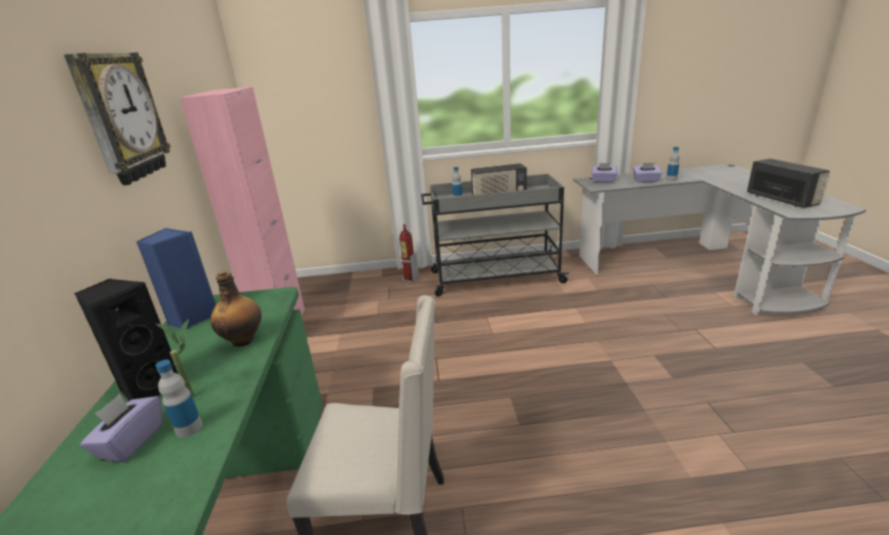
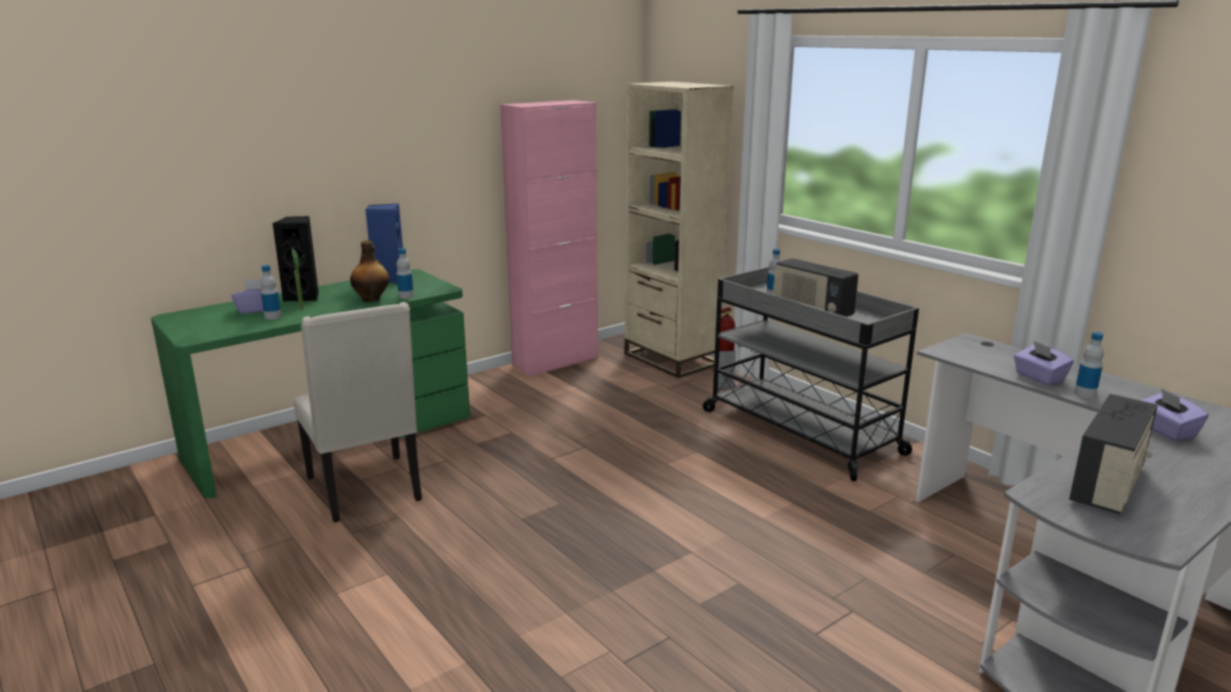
camera: 55 degrees right, 5 degrees down
(120, 118) = (415, 115): wall clock -> none
(269, 318) = (406, 296): none -> bottle
(349, 283) = (671, 359): none -> beige bookcase
(603, 181) = (982, 351): purple tissue box -> purple tissue box (1165, 431)

